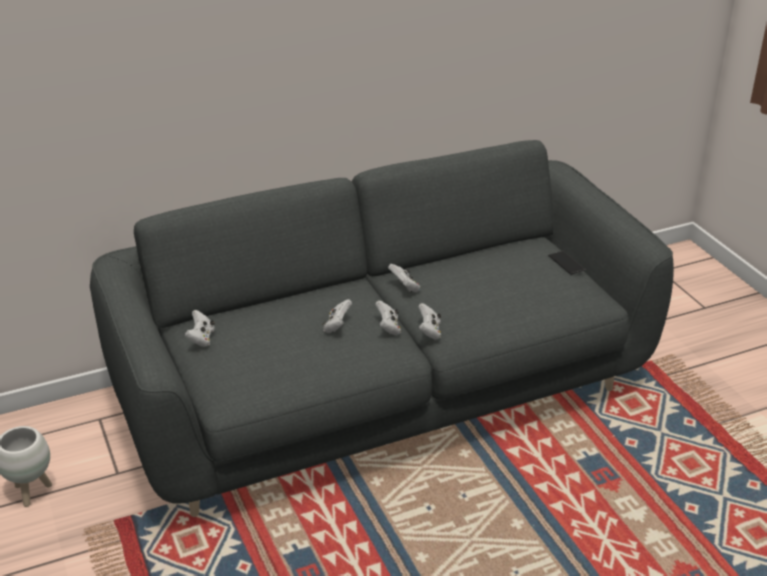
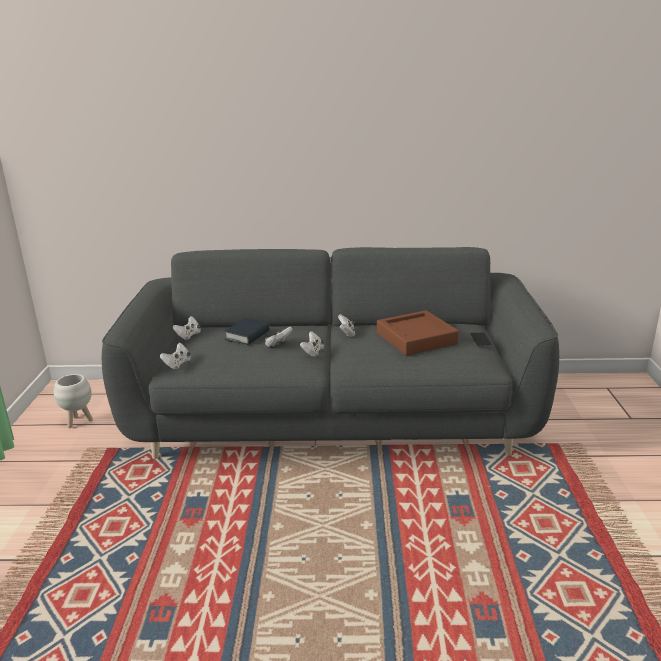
camera: 25 degrees right, 10 degrees down
(284, 321) = (247, 335): none -> book
(429, 331) = (339, 359): white game controller -> white game controller (177, 364)
(495, 278) = (416, 338): none -> brown tray

